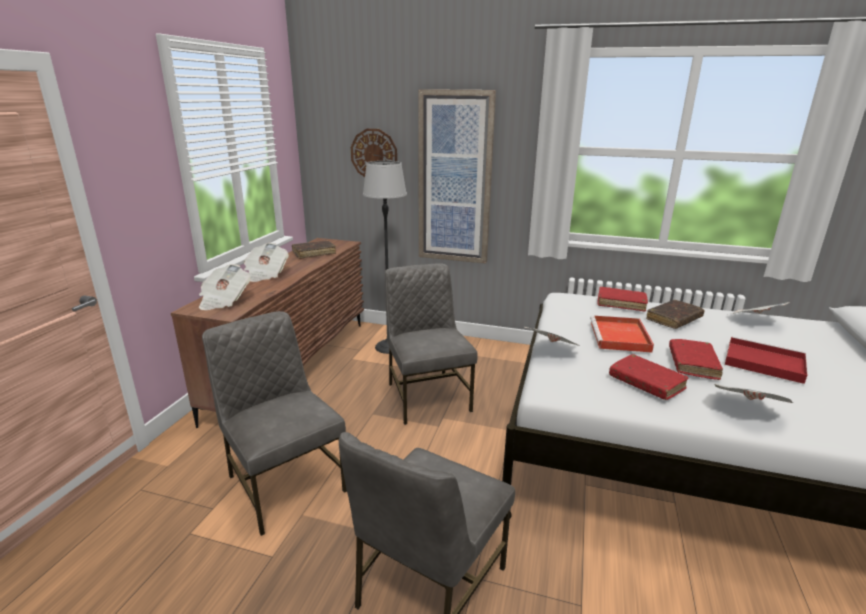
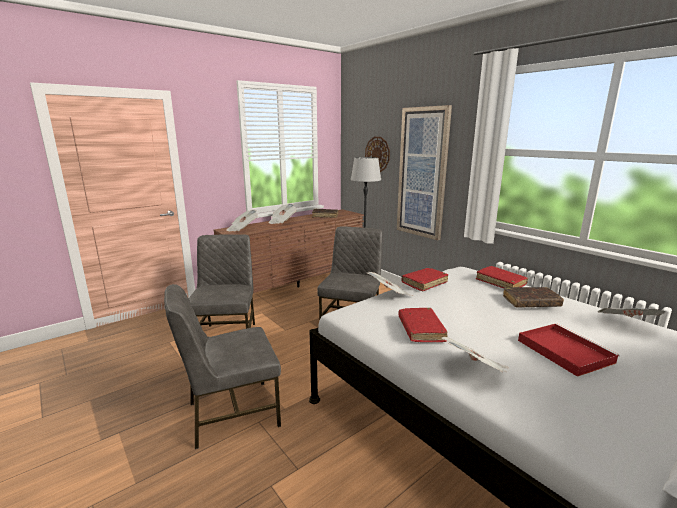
camera: 35 degrees right, 5 degrees down
(620, 337) = (455, 300): red tray -> none
(692, 364) = (486, 332): red book -> red book (424, 283)

